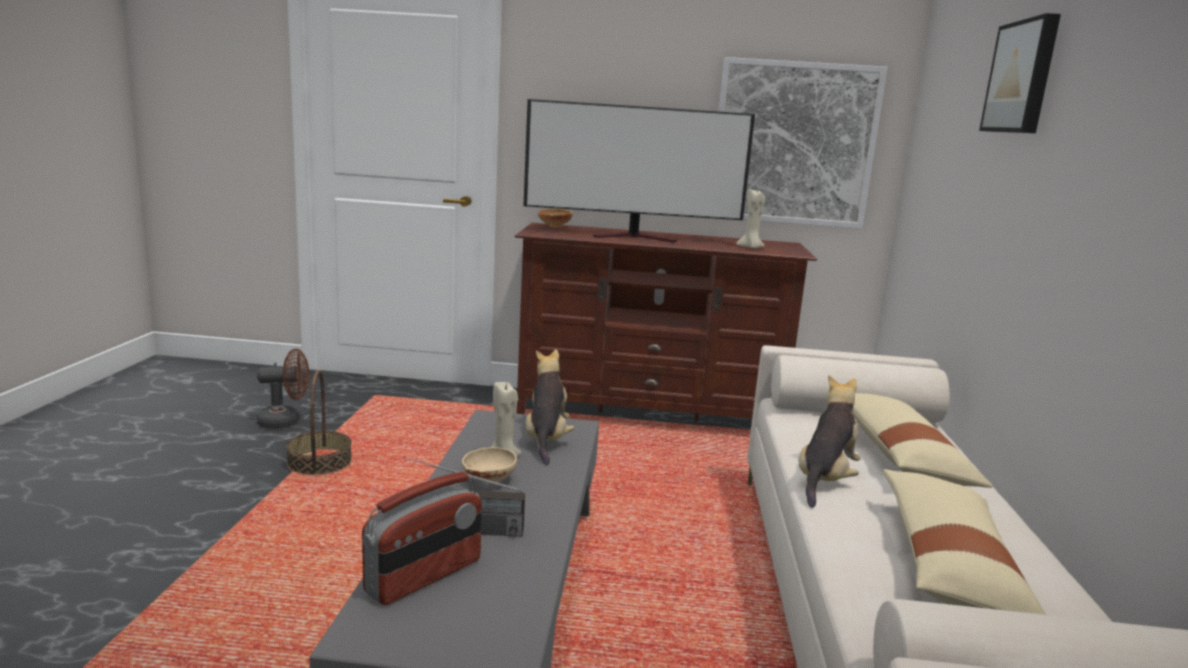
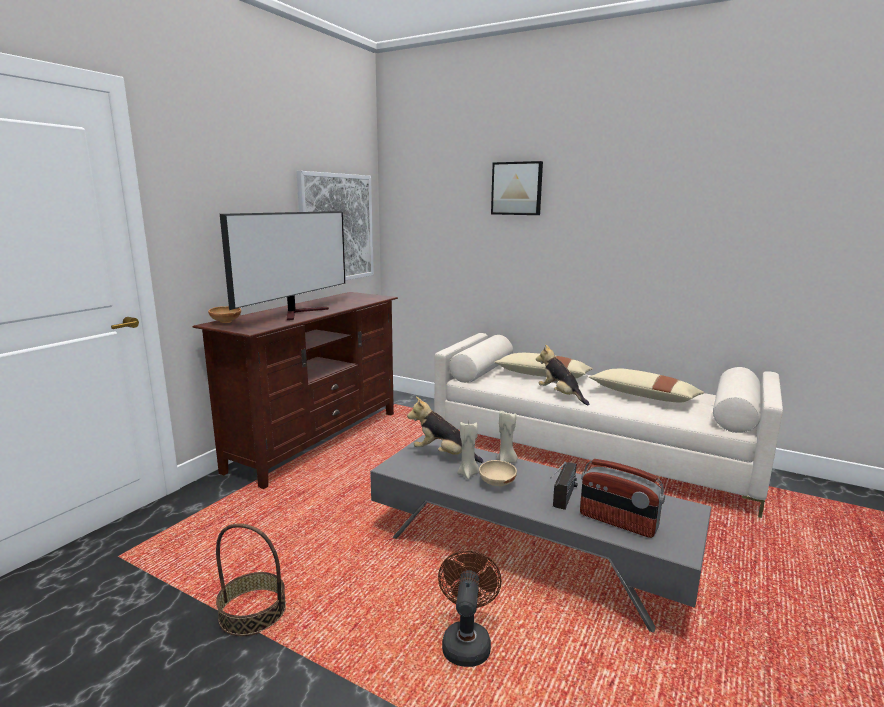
camera: 65 degrees left, 0 degrees up
(285, 421) = (113, 631): brown fan -> brown fan (466, 641)
(425, 577) = (617, 522): radio -> radio turned 150 degrees clockwise
(750, 248) = (360, 300): beige candle -> beige candle (506, 462)

